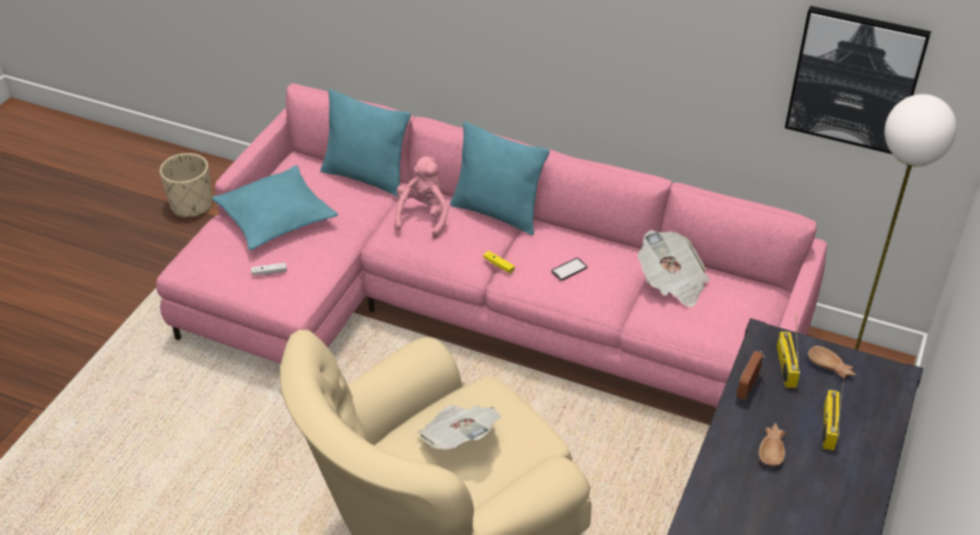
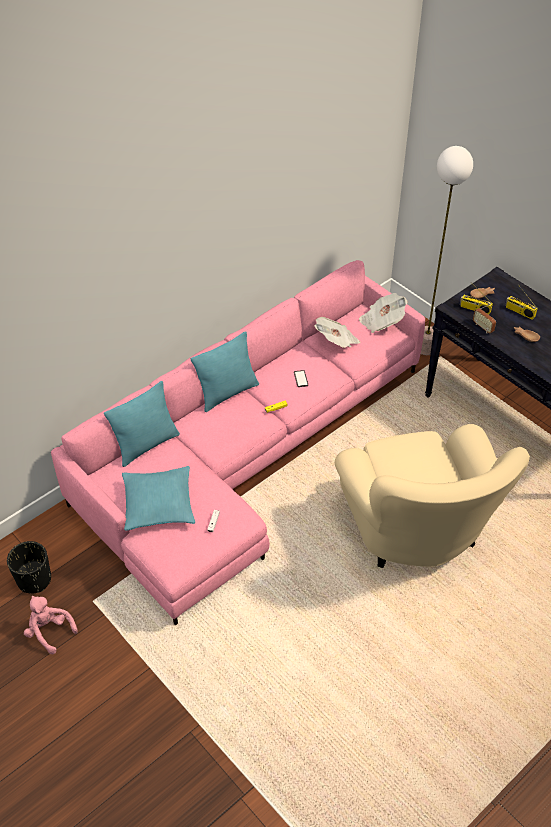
camera: 65 degrees left, 5 degrees up
(192, 205) = (34, 579): beige planter -> black planter
(423, 216) = (209, 428): pink plush toy -> pink plush toy (49, 631)
(458, 438) = (412, 471): newspaper -> newspaper (381, 321)
(855, 79) = (351, 176): picture -> none

